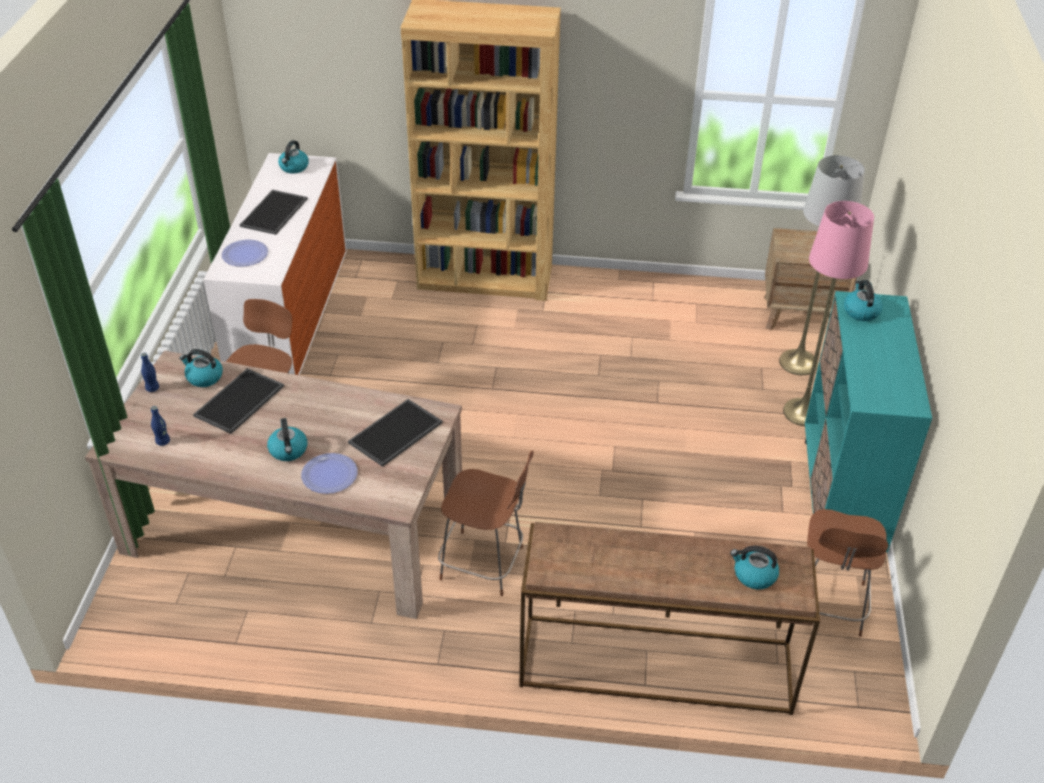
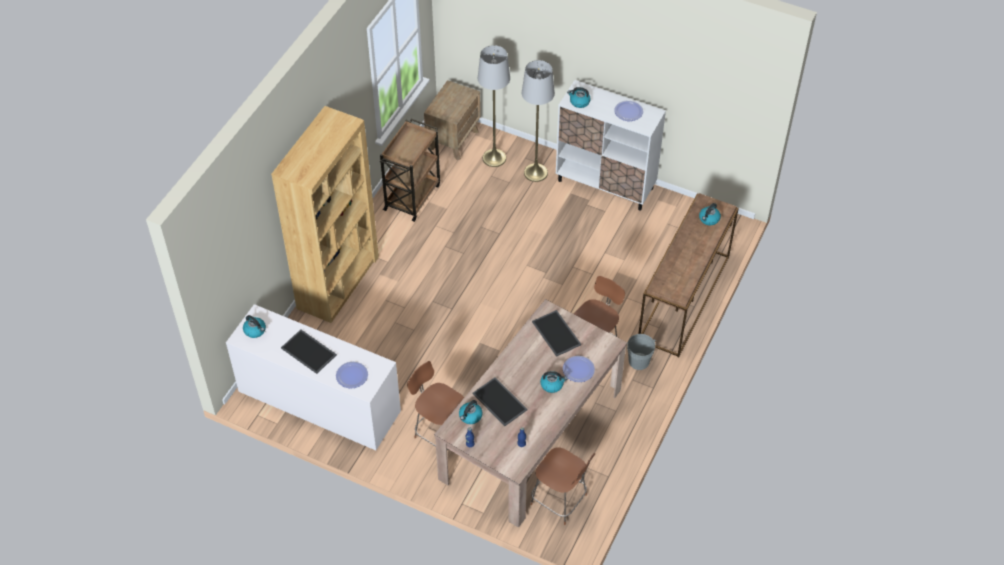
camera: 70 degrees left, 10 degrees up
(486, 630) = (639, 361): none -> grey bucket
(669, 304) = (412, 196): none -> brown cart
(803, 412) = (535, 172): pink floor lamp -> grey floor lamp
(827, 605) = (671, 218): brown chair -> brown chair (560, 501)
(839, 499) = (605, 184): turquoise cabinet -> white cabinet
(888, 371) = (628, 111): none -> plate

